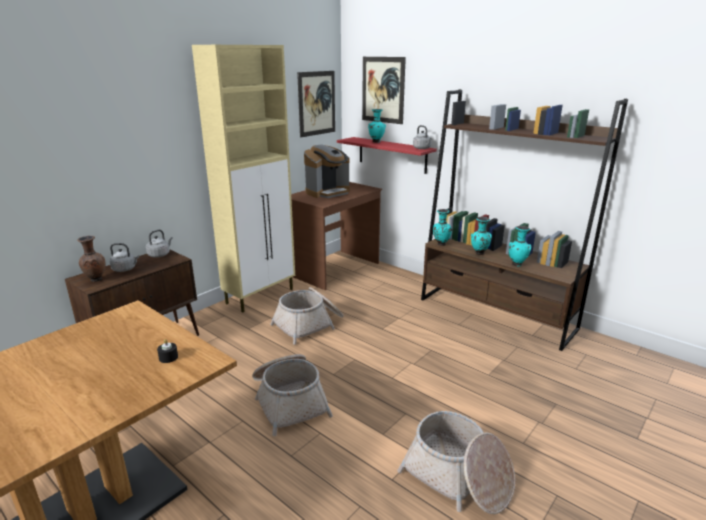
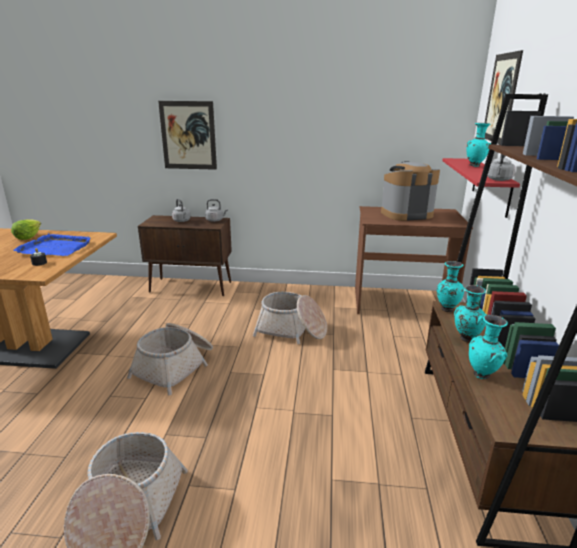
camera: 55 degrees right, 0 degrees up
(37, 356) = (28, 237): none -> lettuce
(95, 280) = (158, 220): brown vase -> none
(128, 342) = (55, 248): none -> blue tray
(261, 296) = (306, 293): beige cabinet -> none
(316, 103) = (432, 112): picture -> picture (188, 135)
(328, 192) = (406, 214): coffee machine -> coffee machine turned 150 degrees clockwise

